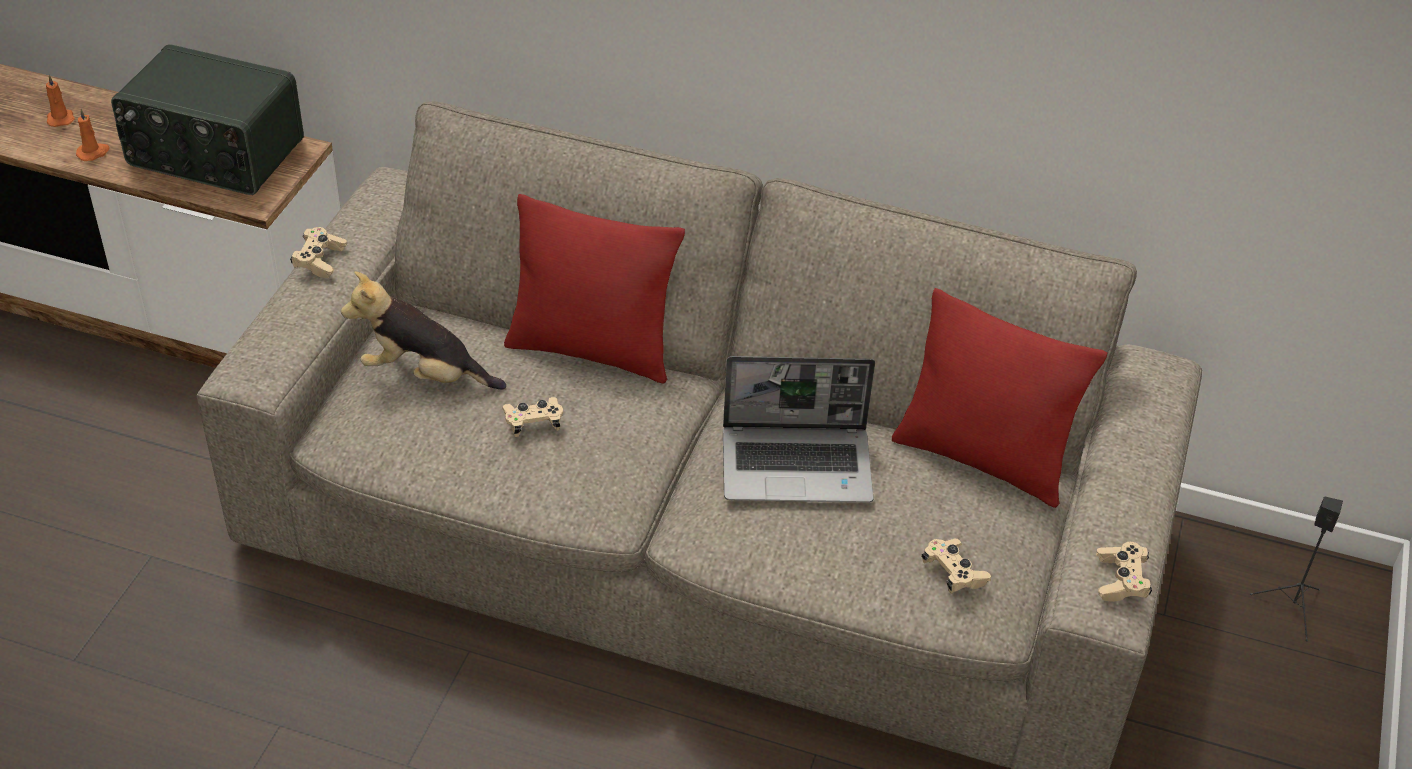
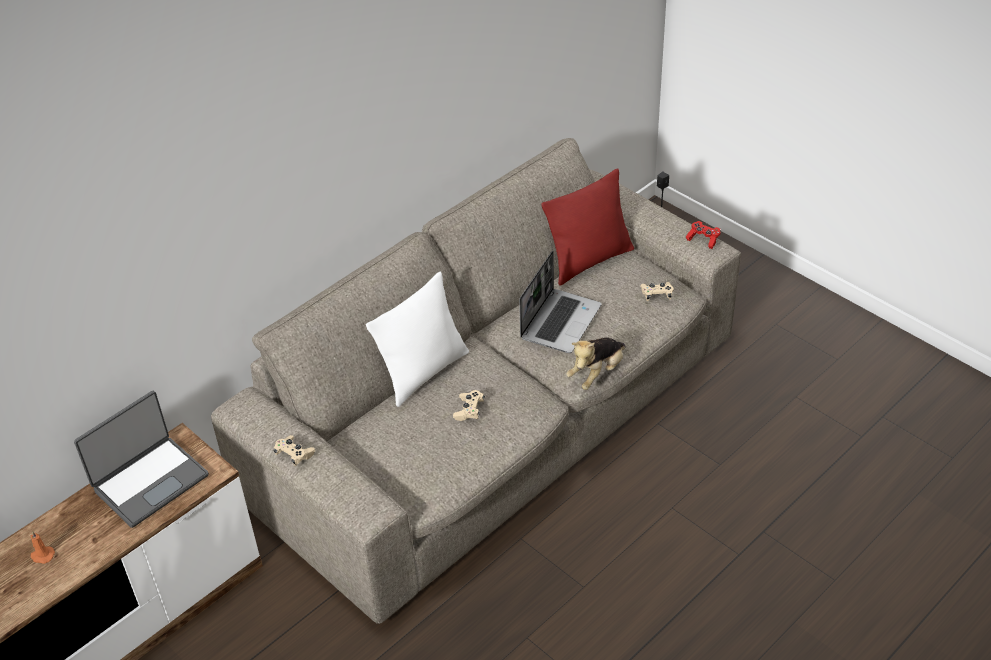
camera: 60 degrees left, 0 degrees up
(93, 153) = (97, 544): orange candle -> none
(214, 154) = (150, 481): radio -> laptop
(424, 375) = (401, 445): plush toy -> plush toy (597, 373)
(592, 350) = (424, 372): red pillow -> white pillow
(1121, 580) = (703, 239): beige game controller -> red game controller

